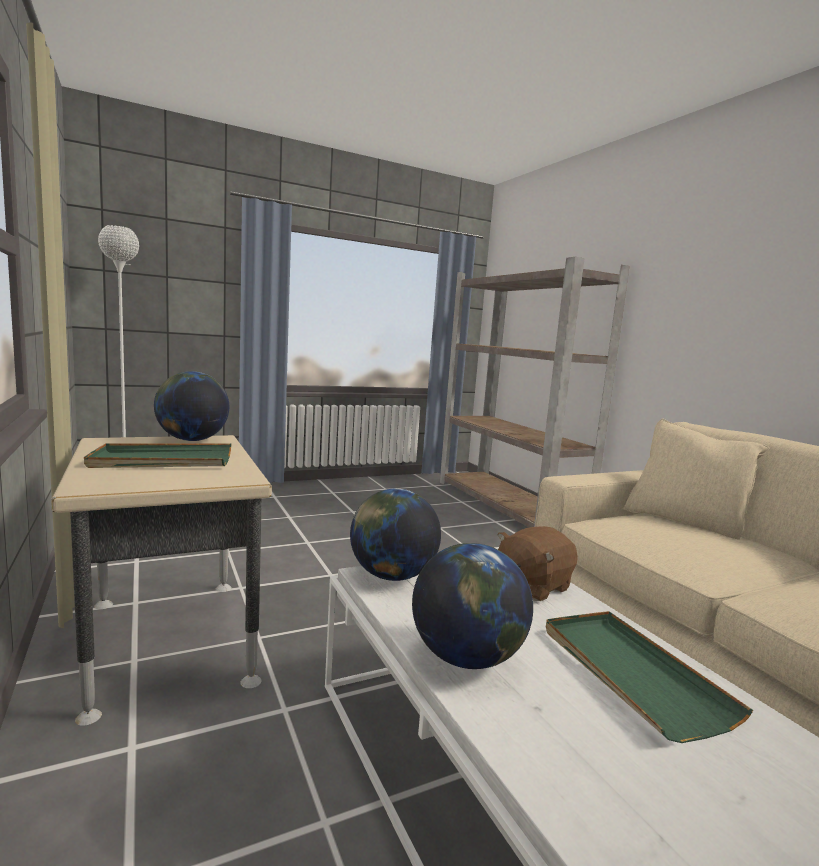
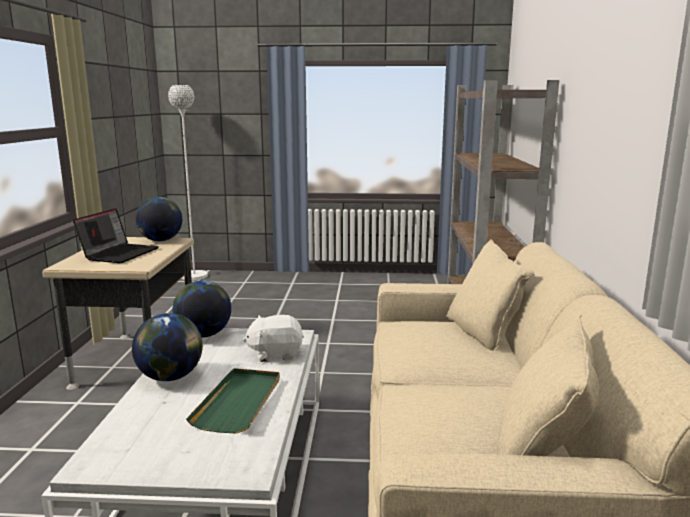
camera: 30 degrees right, 5 degrees up
(162, 461) = (120, 254): green tray -> laptop
(532, 585) = (275, 354): brown plush toy -> white plush toy

